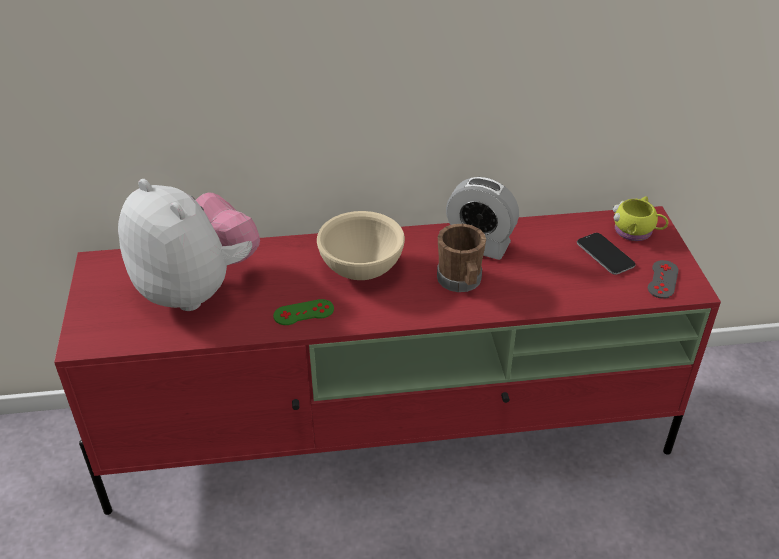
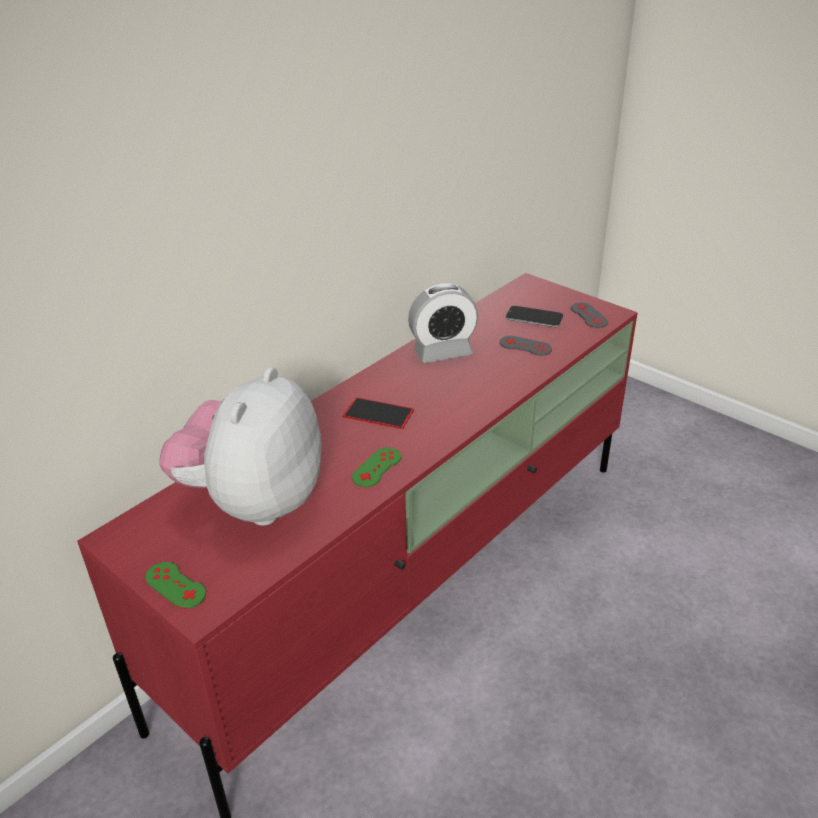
camera: 40 degrees left, 5 degrees down
(88, 317) = (175, 585): none -> green game controller
(196, 289) = (254, 502): plush toy -> plush toy turned 75 degrees counterclockwise
(361, 270) = (378, 413): beige bowl -> phone
(461, 282) = (465, 382): brown mug -> none
(558, 277) = (525, 346): none -> grey game controller
(636, 232) = (533, 295): yellow mug -> none

